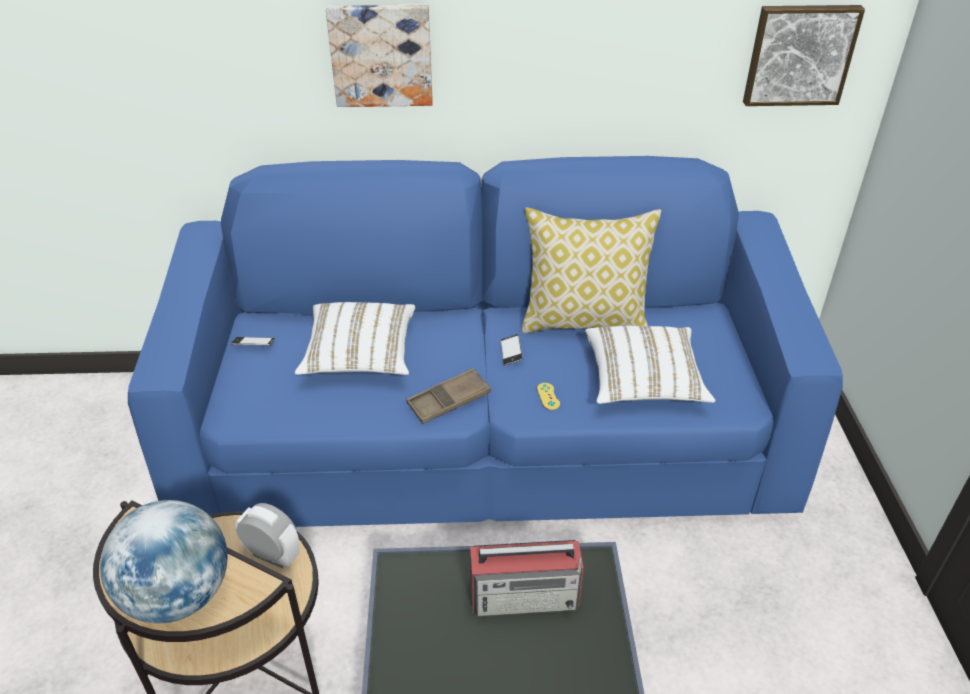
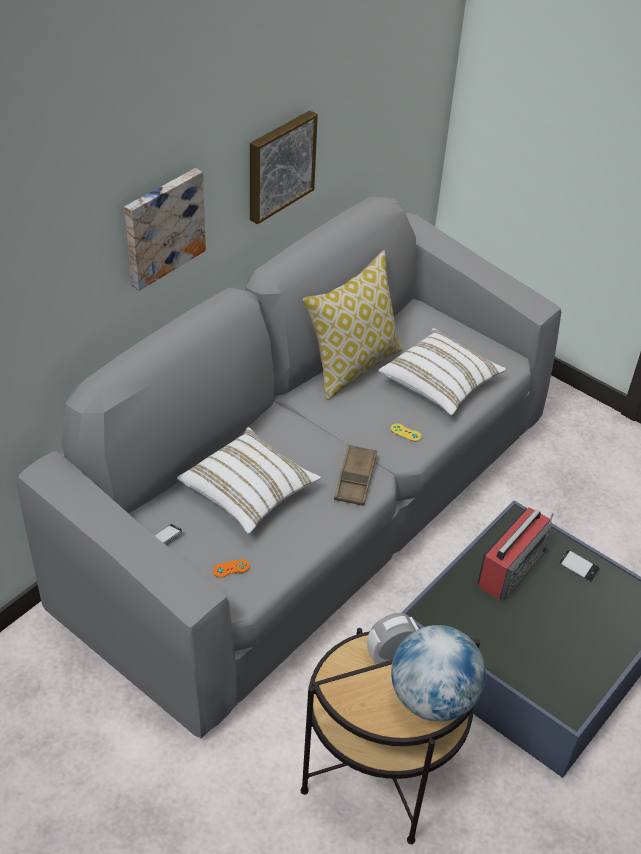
camera: 50 degrees left, 5 degrees up
(261, 395) = (231, 568): none -> orange game controller
(484, 442) = (314, 508): blue sofa -> grey sofa
(511, 352) = (343, 419): phone -> phone (578, 568)
(799, 54) = (410, 89): picture -> picture (279, 165)

